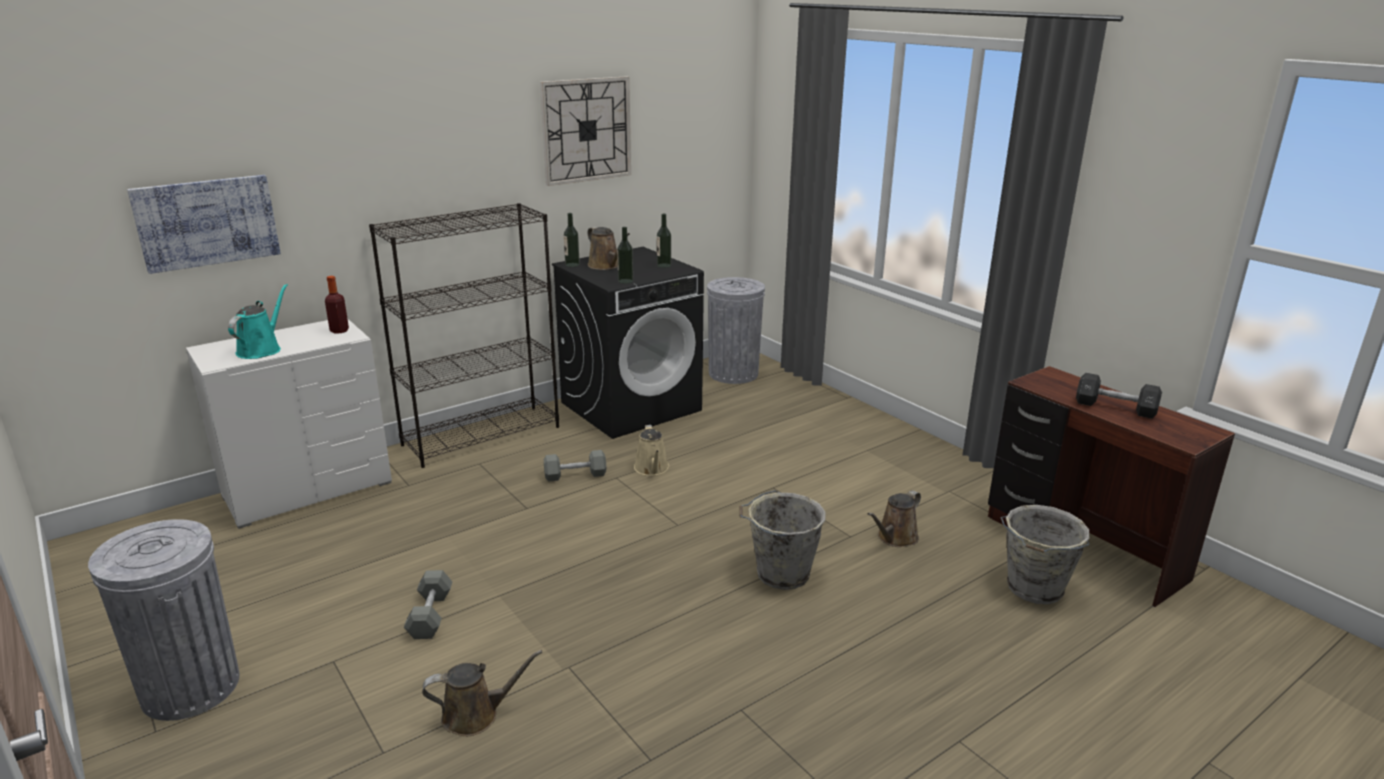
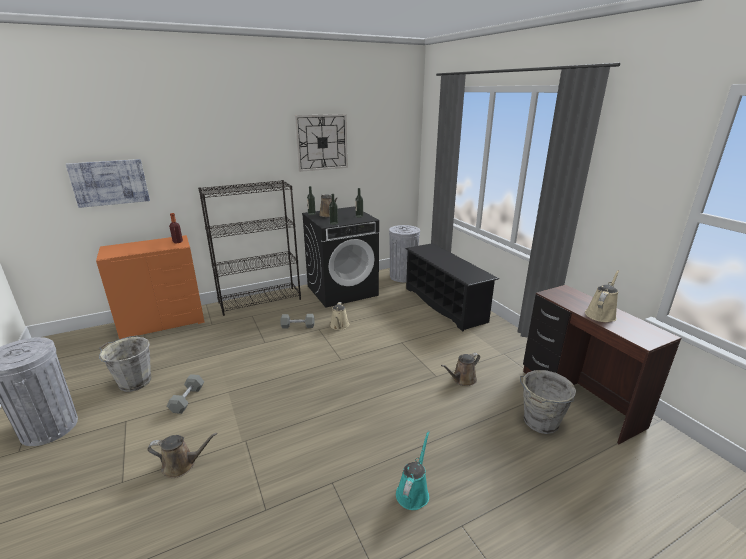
camera: 10 degrees right, 0 degrees up
(261, 349) = (133, 249): turquoise watering can -> turquoise watering can (413, 492)
(307, 488) = (163, 322): white dresser -> orange dresser
(780, 574) = (387, 395): grey bucket -> grey bucket (134, 382)
(825, 418) = (444, 304): none -> black shoe rack
(1115, 407) = (601, 314): black dumbbell -> beige watering can

